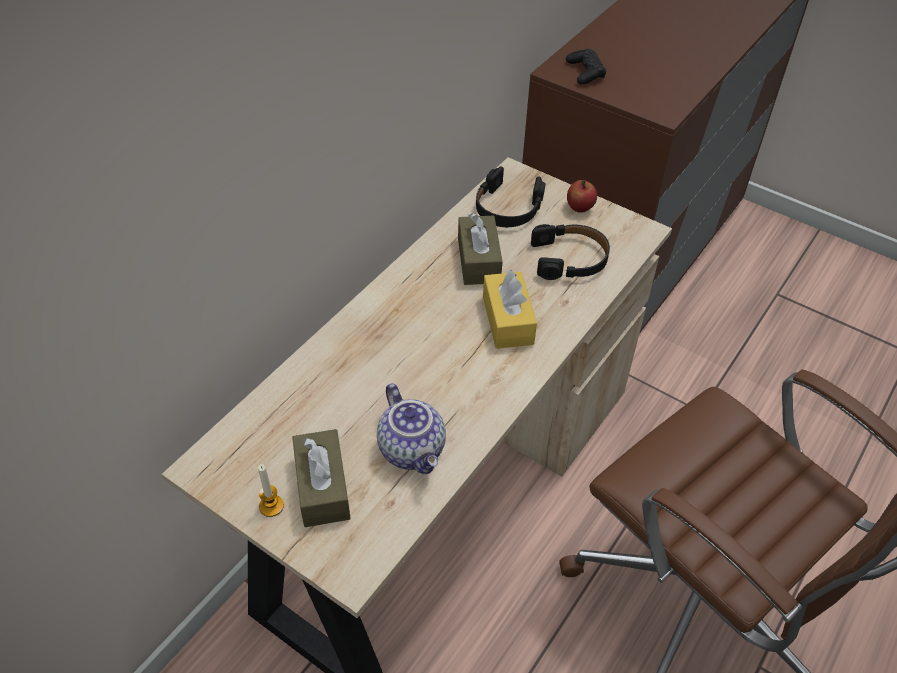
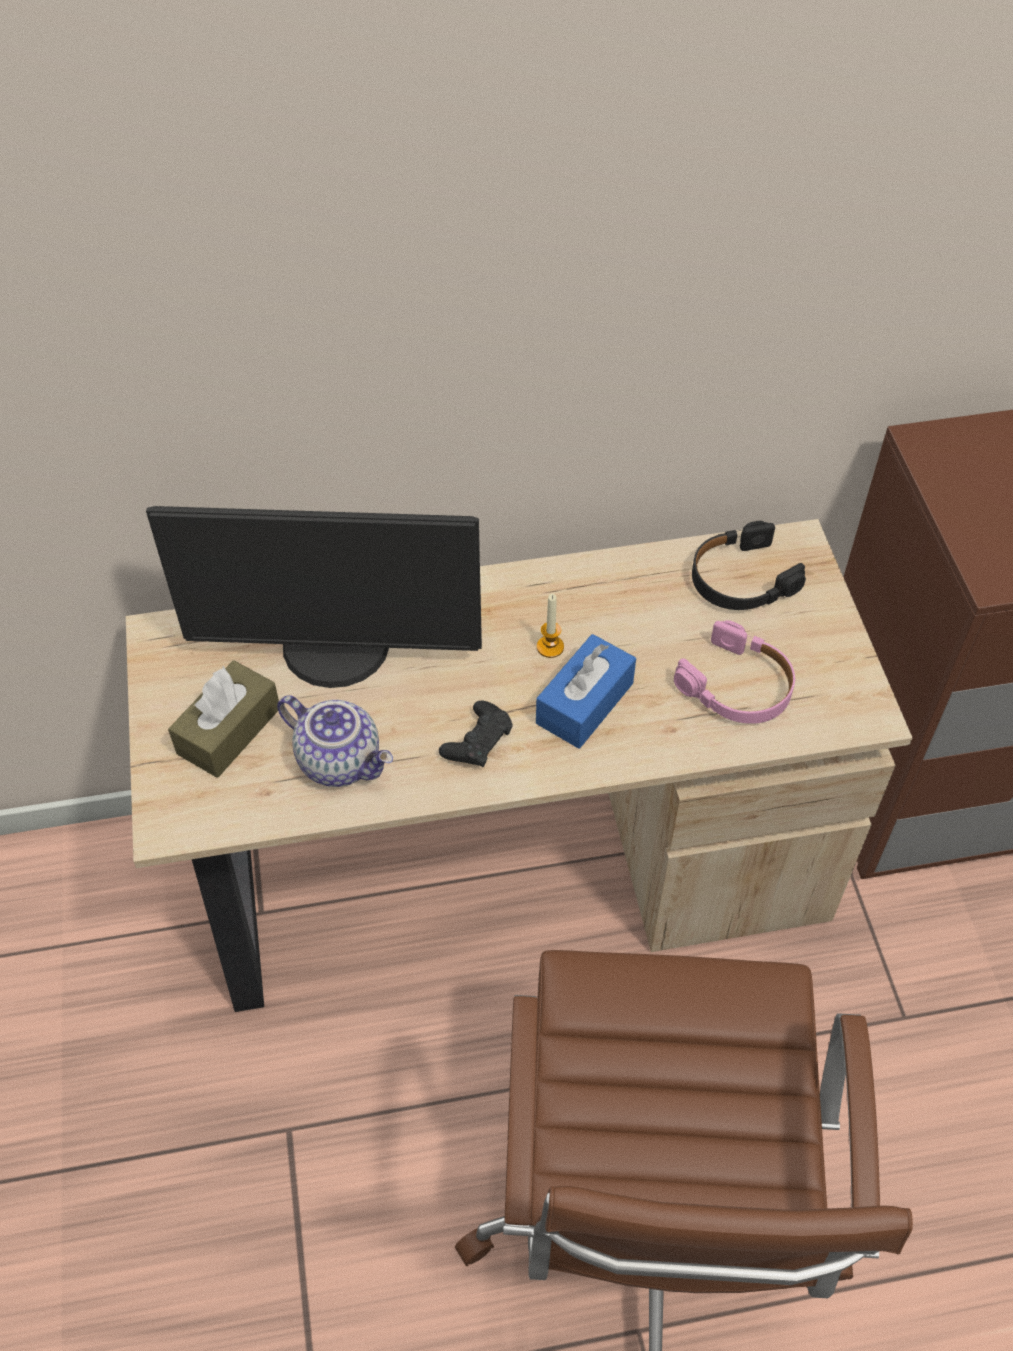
camera: 45 degrees right, 5 degrees up
(271, 506) = (172, 713): candle -> candle (550, 647)
(333, 393) = (335, 650): none -> monitor
(413, 449) = (341, 760): teapot -> teapot turned 75 degrees counterclockwise
(478, 260) = (634, 617): brown tissue box -> none
(507, 320) = (584, 703): yellow tissue box -> blue tissue box
(570, 259) = (737, 686): black headphones -> pink headphones
(580, 208) = (826, 636): apple -> none
(585, 72) = (960, 465): black game controller -> black game controller (477, 741)

